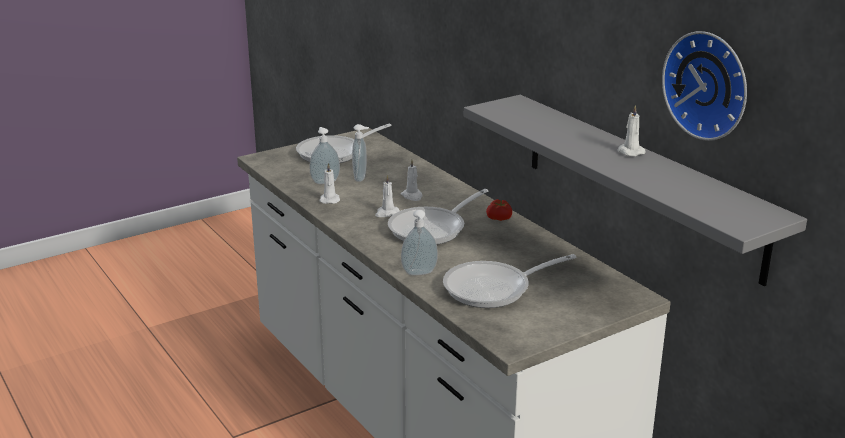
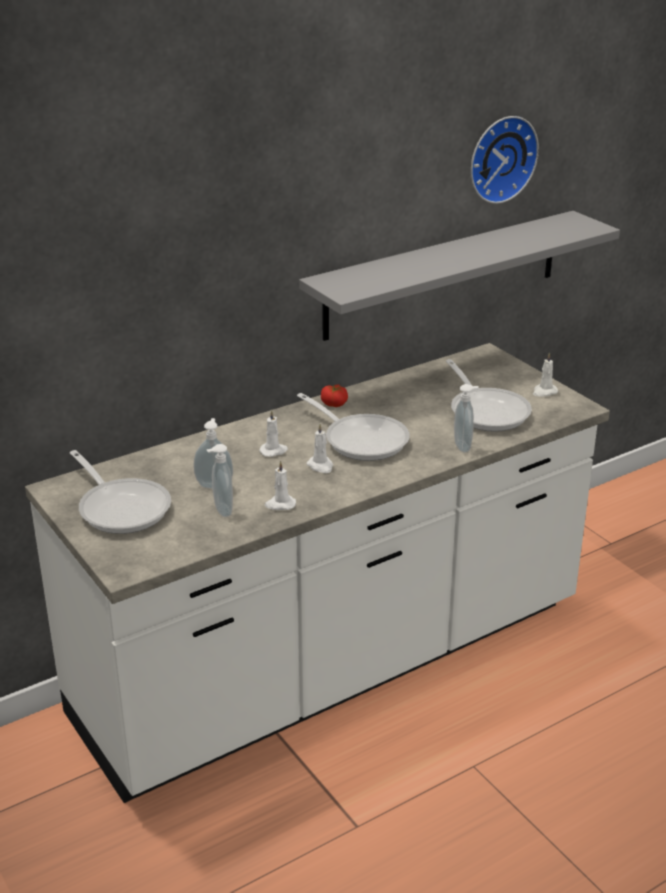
camera: 90 degrees left, 5 degrees up
(629, 152) = (459, 246): white candle -> white candle (544, 392)

